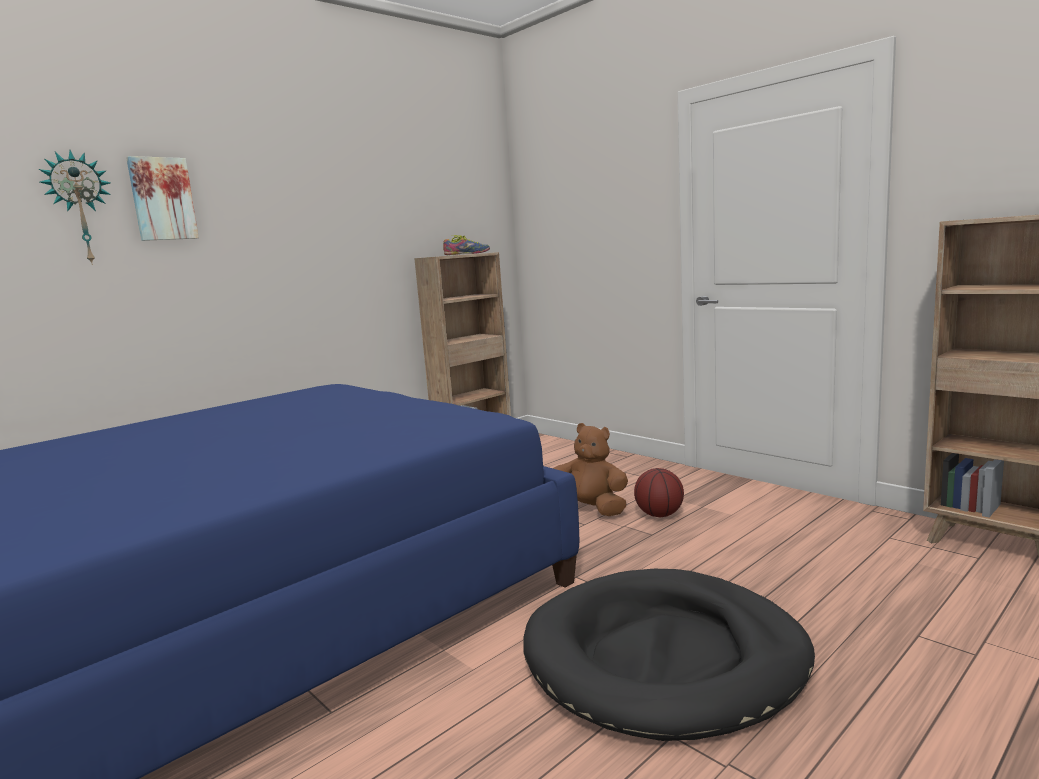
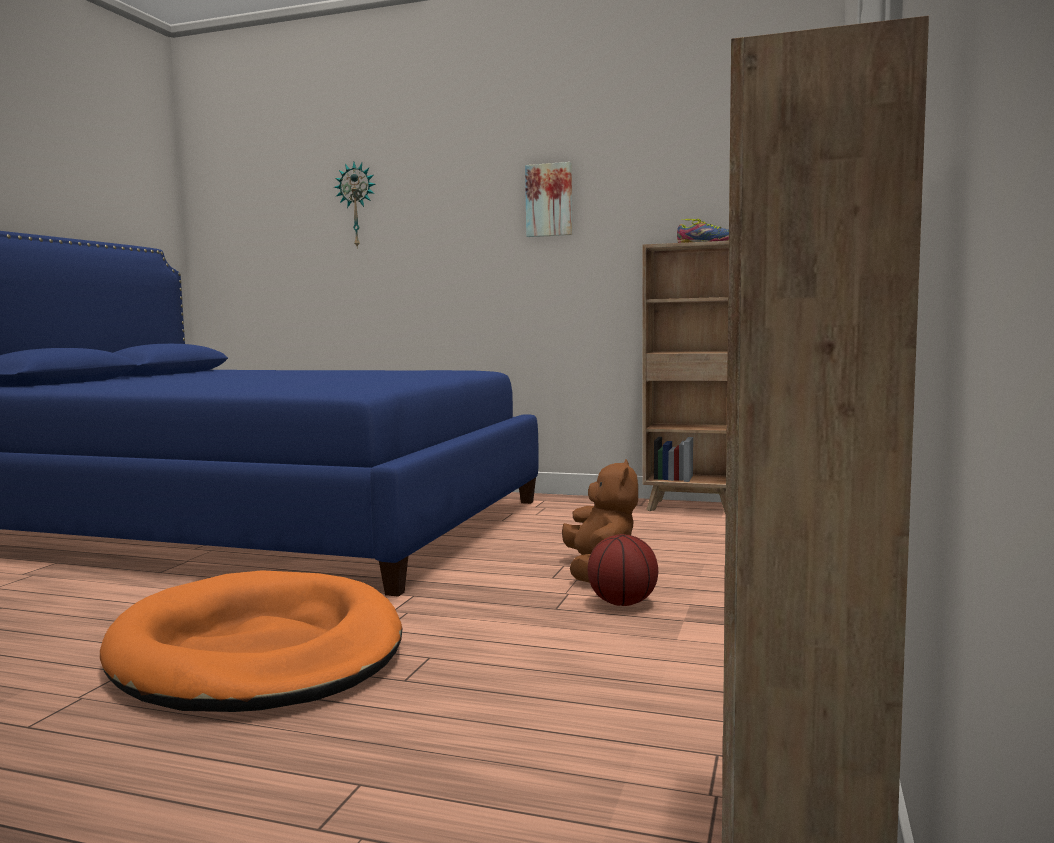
camera: 60 degrees right, 5 degrees down
(162, 199) = (411, 195): picture -> picture (549, 200)
(665, 657) = (258, 652): black dog bed -> orange dog bed

